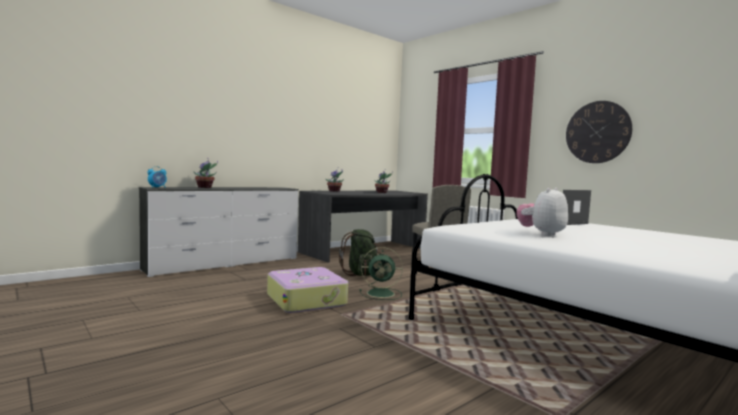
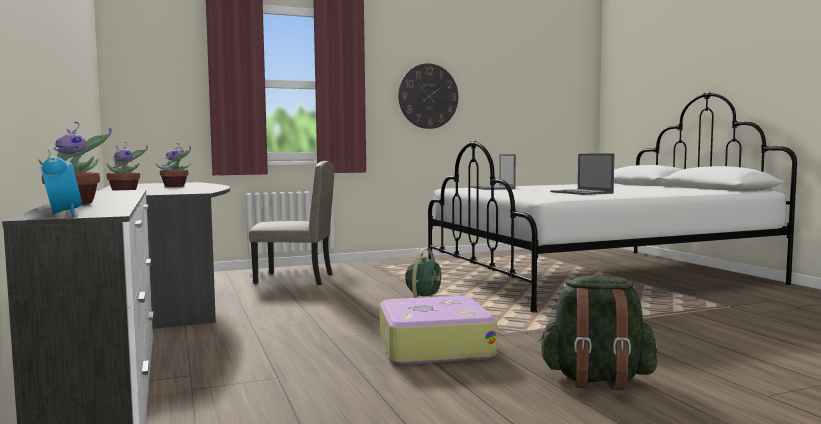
camera: 70 degrees left, 0 degrees up
(360, 274) = (318, 313): green backpack -> green backpack (597, 380)
(541, 234) = (582, 192): plush toy -> laptop

